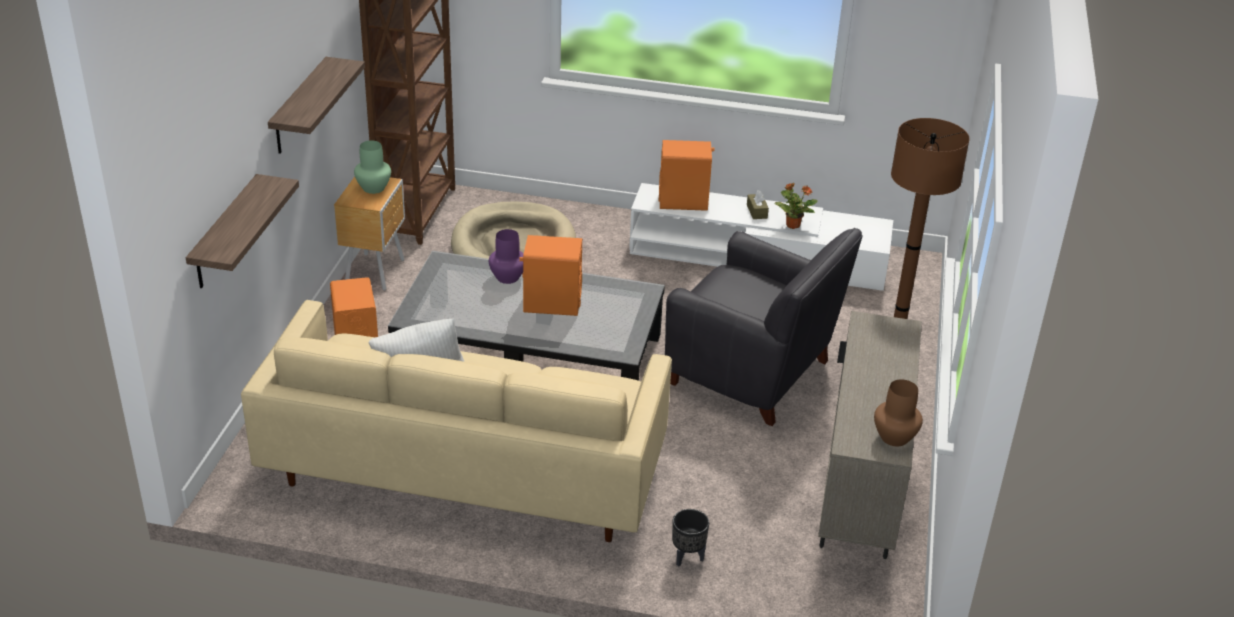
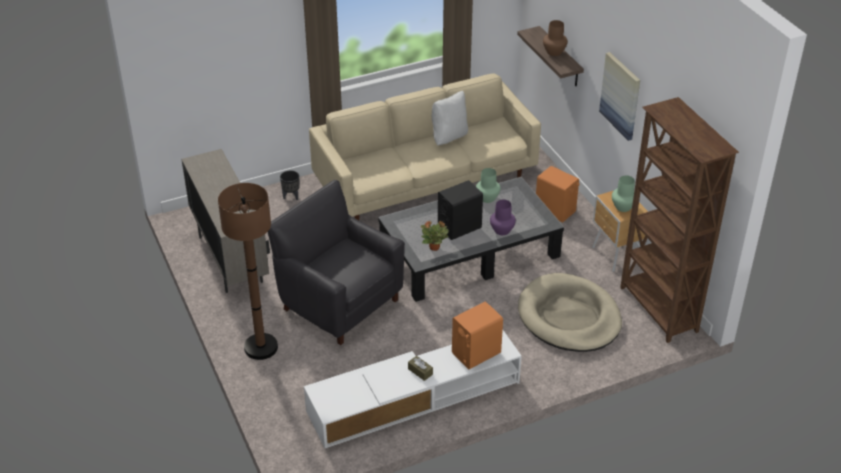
camera: 145 degrees right, 5 degrees up
(299, 107) = (621, 95): shelf -> picture
(470, 319) = (487, 198): none -> green vase
(552, 303) = (459, 227): orange speaker -> black speaker
(752, 374) = (339, 303): black armchair -> black armchair turned 45 degrees clockwise
(792, 225) = (386, 372): potted plant -> potted plant (435, 247)
(893, 437) = (197, 167): brown vase -> brown vase (554, 52)

